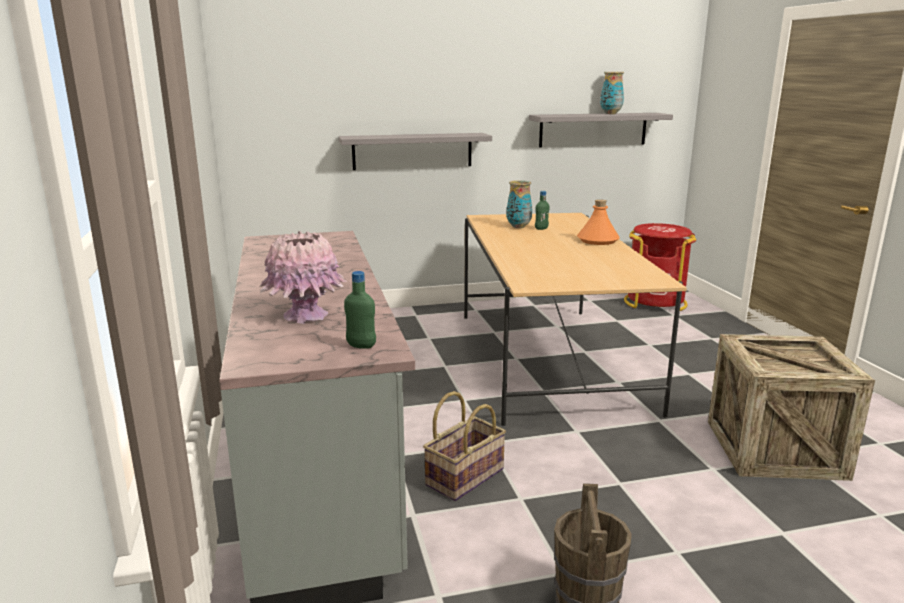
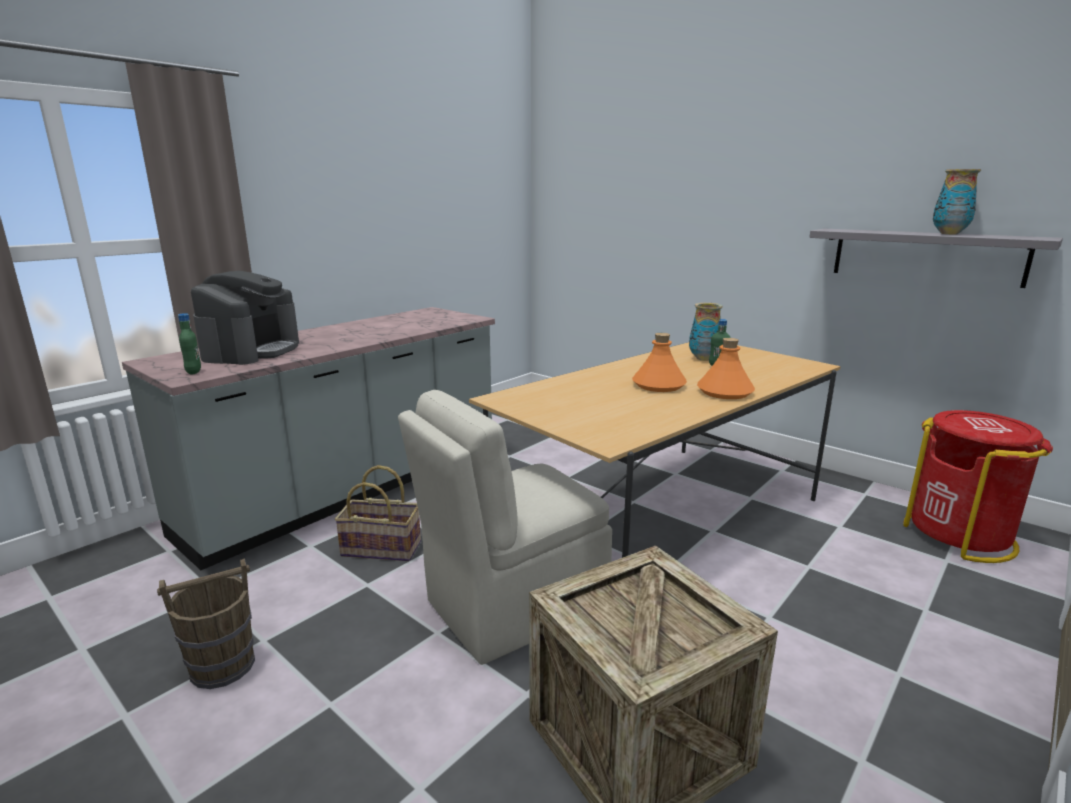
camera: 55 degrees right, 0 degrees up
(305, 316) = (252, 351): pink vase -> coffee machine
(412, 151) = (681, 260): grey shelf -> none
(562, 248) = (659, 385): none -> orange bottle
(610, 444) = (511, 605): none -> beige chair

